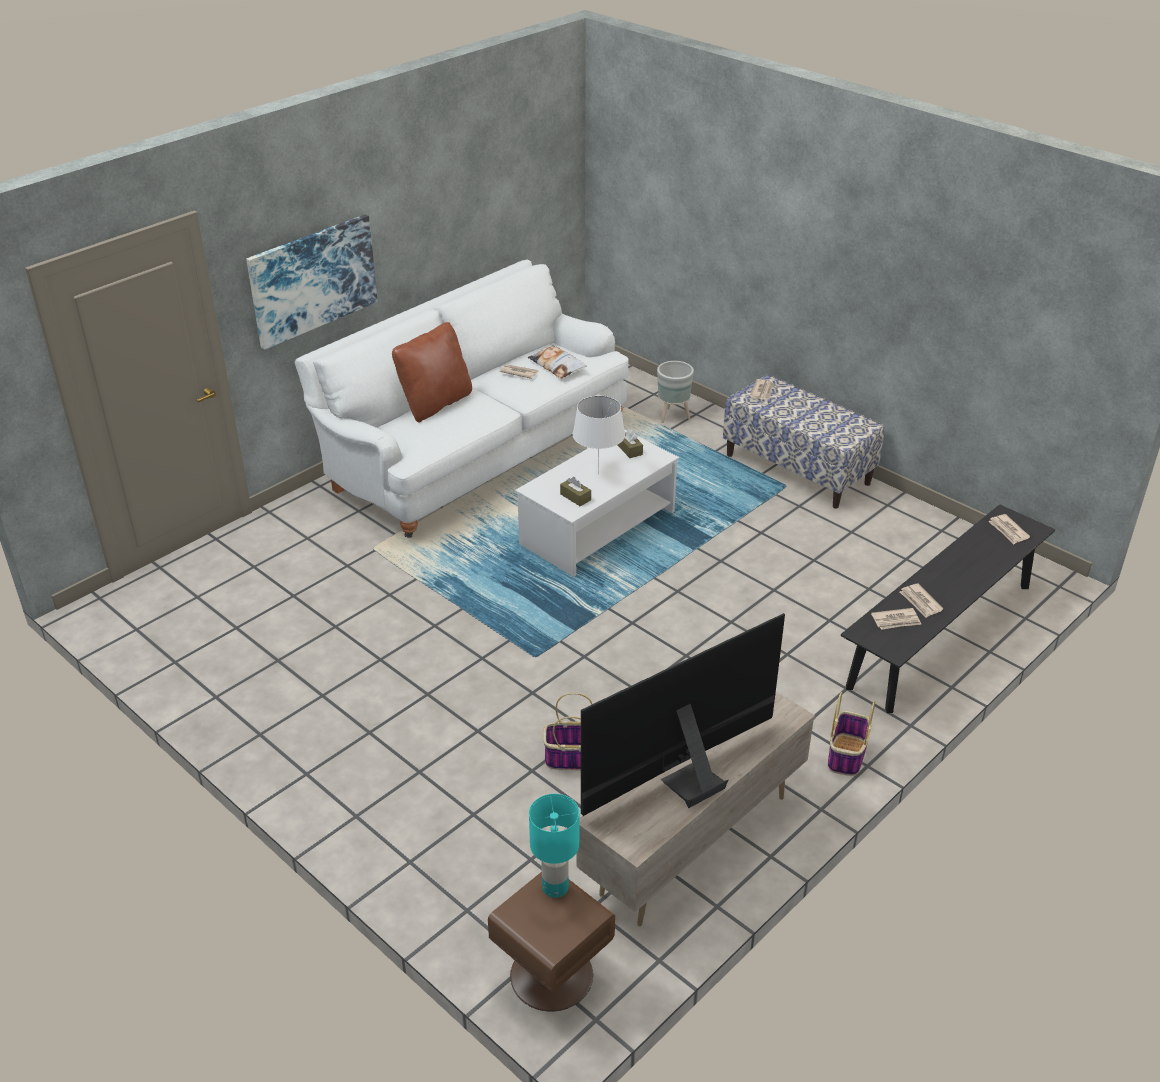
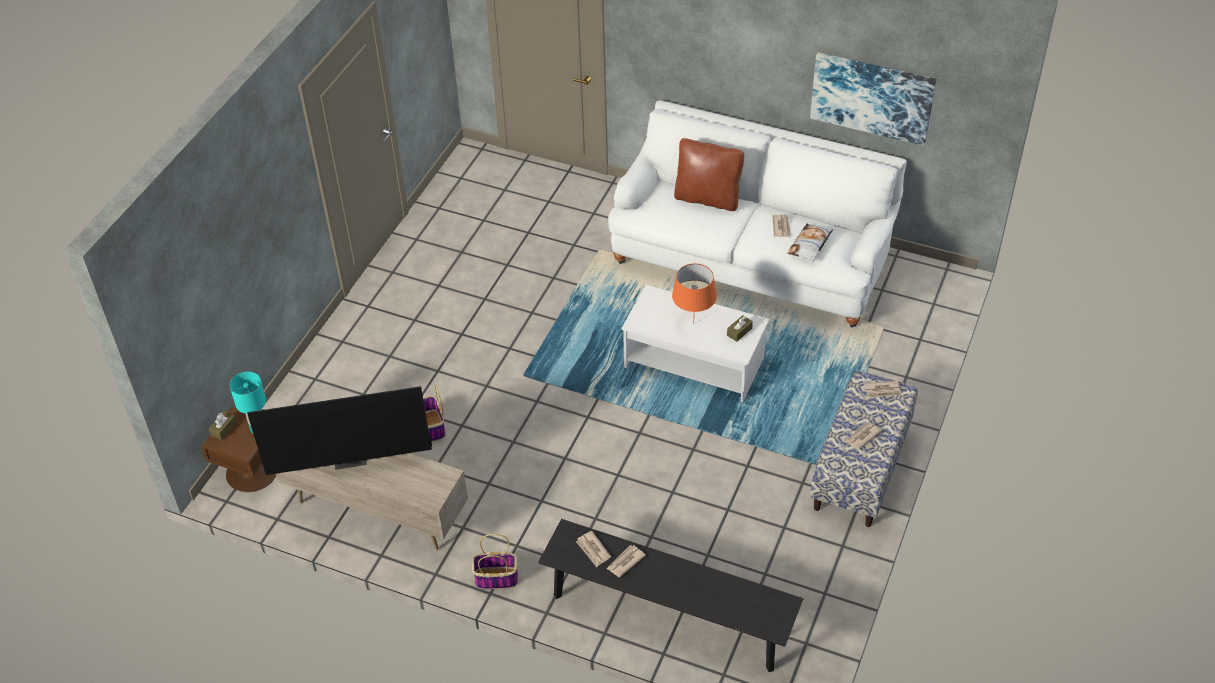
camera: 70 degrees right, 10 degrees up
(313, 280) = (688, 57): picture -> picture (872, 97)
(575, 497) = (654, 320): brown tissue box -> brown tissue box (223, 429)
(598, 474) = (693, 323): white table lamp -> orange table lamp
(672, 416) = (890, 362): grey planter -> none
(687, 779) = (350, 459): television -> television turned 135 degrees clockwise
(1008, 531) = (762, 609): newspaper -> newspaper (862, 436)

